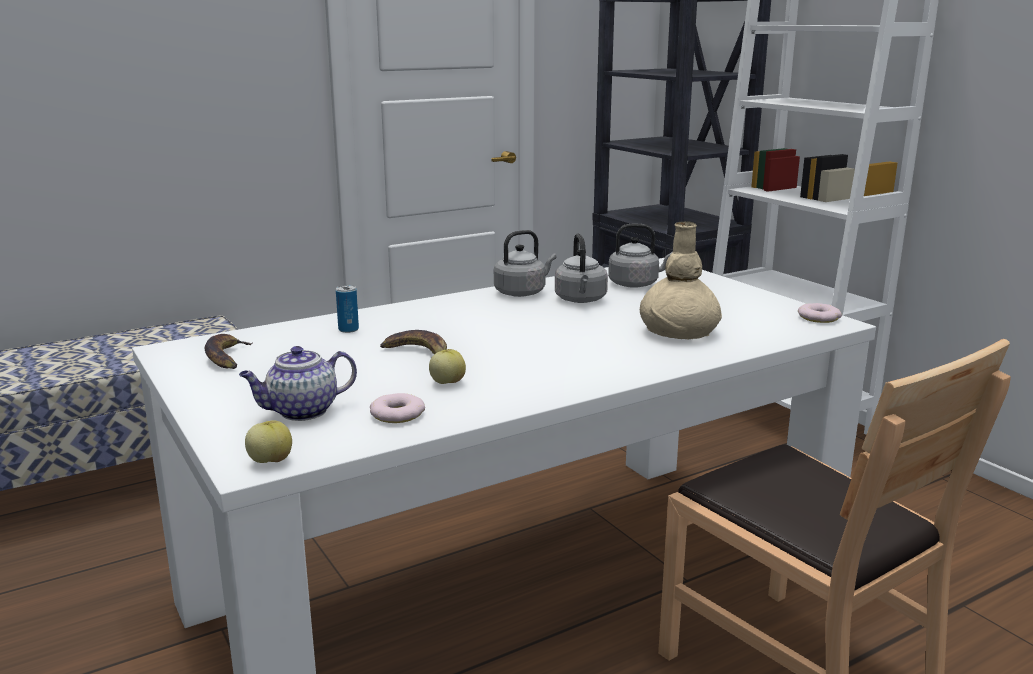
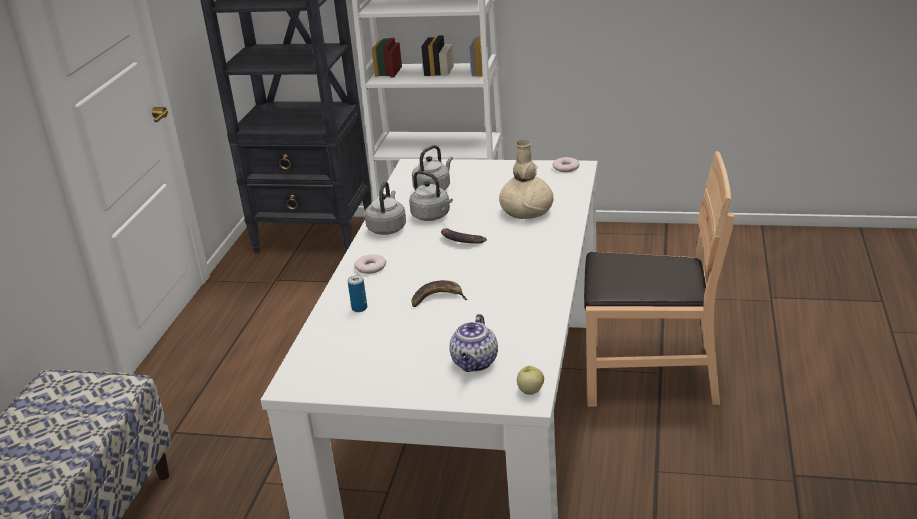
camera: 45 degrees left, 10 degrees up
(227, 357) = (344, 366): banana -> banana (461, 240)
(397, 414) = (520, 334): donut -> donut (370, 267)
(447, 383) = (498, 305): apple -> none

